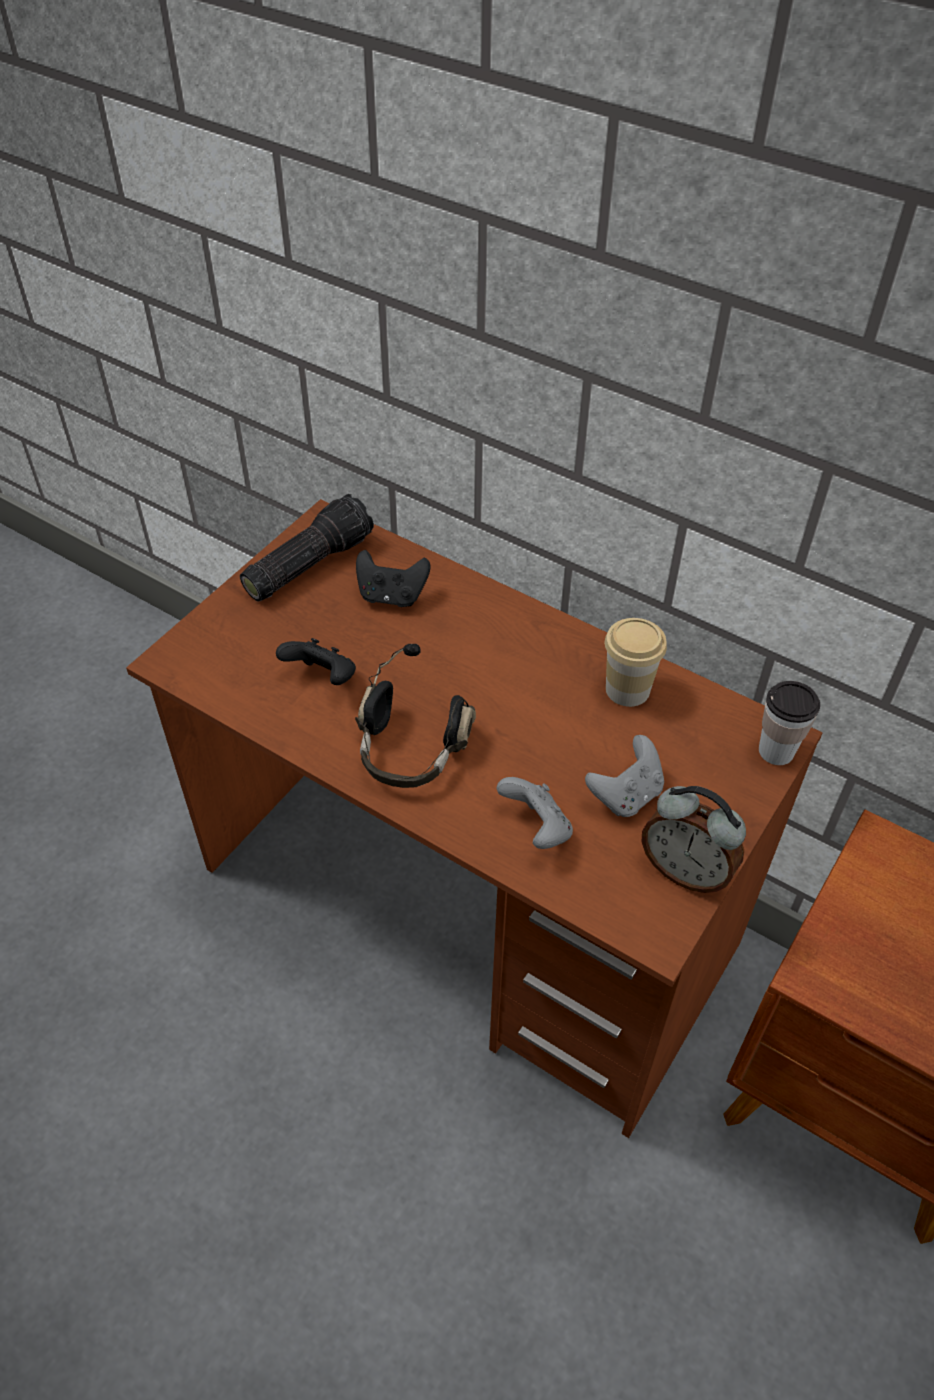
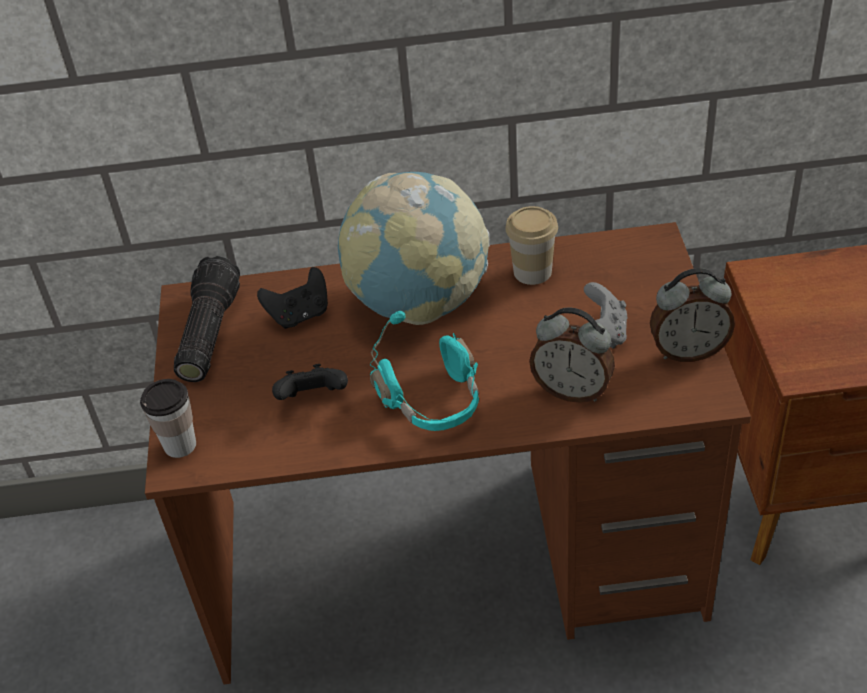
camera: 35 degrees left, 5 degrees down
(410, 750) = (433, 401): black headphones -> turquoise headphones
(497, 650) = (418, 302): none -> globe
(536, 828) = (572, 390): grey game controller -> alarm clock
(776, 751) = (662, 249): cup -> cup (180, 445)

